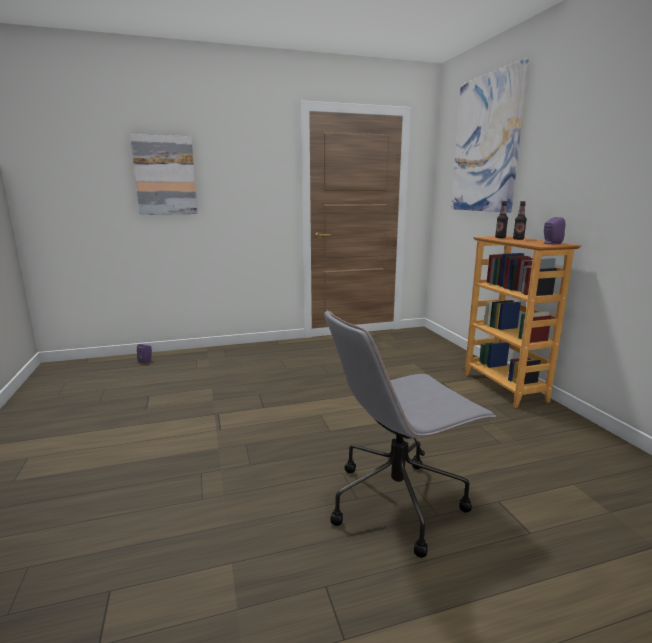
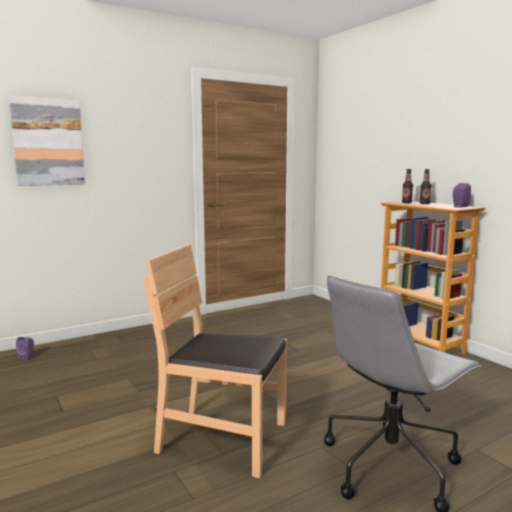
camera: 15 degrees left, 5 degrees down
(258, 451) = (223, 438): none -> brown chair
(486, 144) = (376, 116): picture -> none

